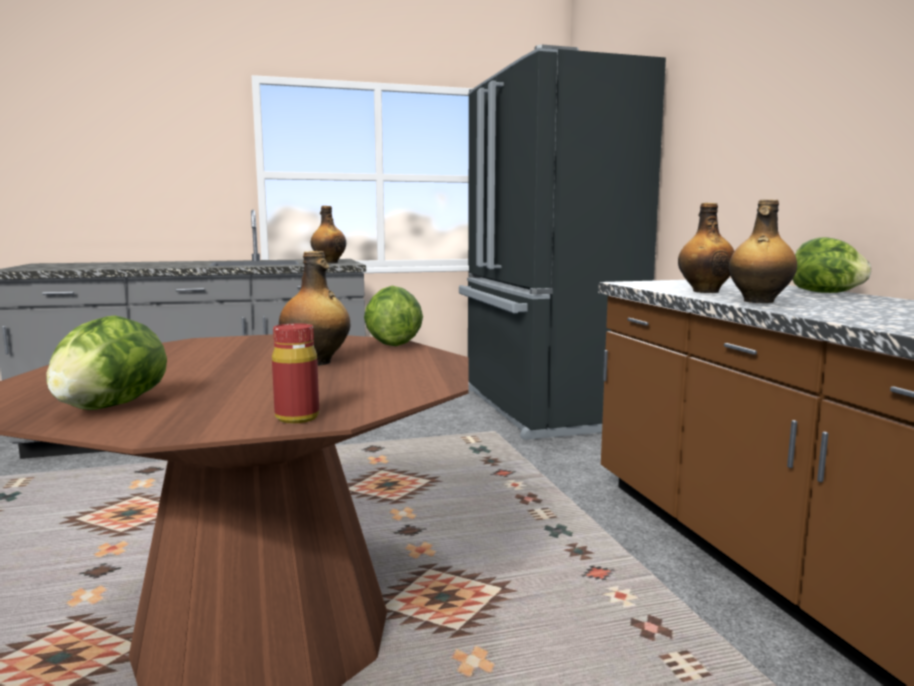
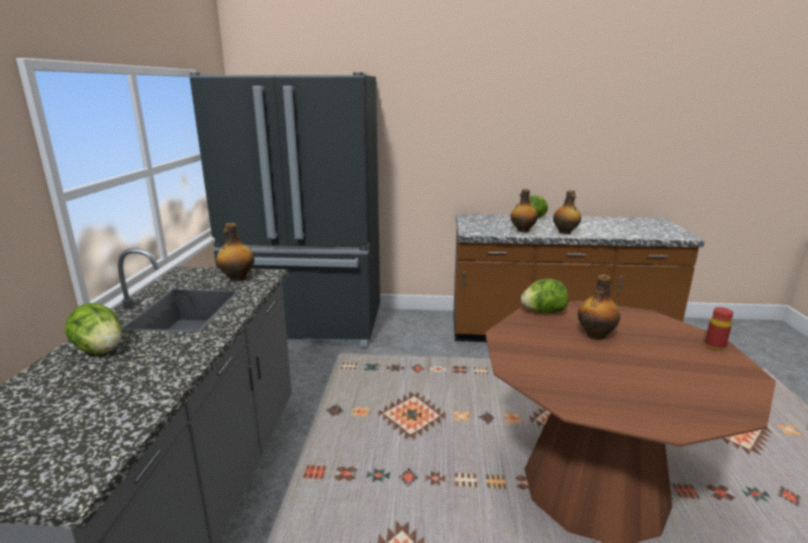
camera: 70 degrees left, 10 degrees up
(109, 407) = (714, 391): lettuce -> lettuce (100, 350)

